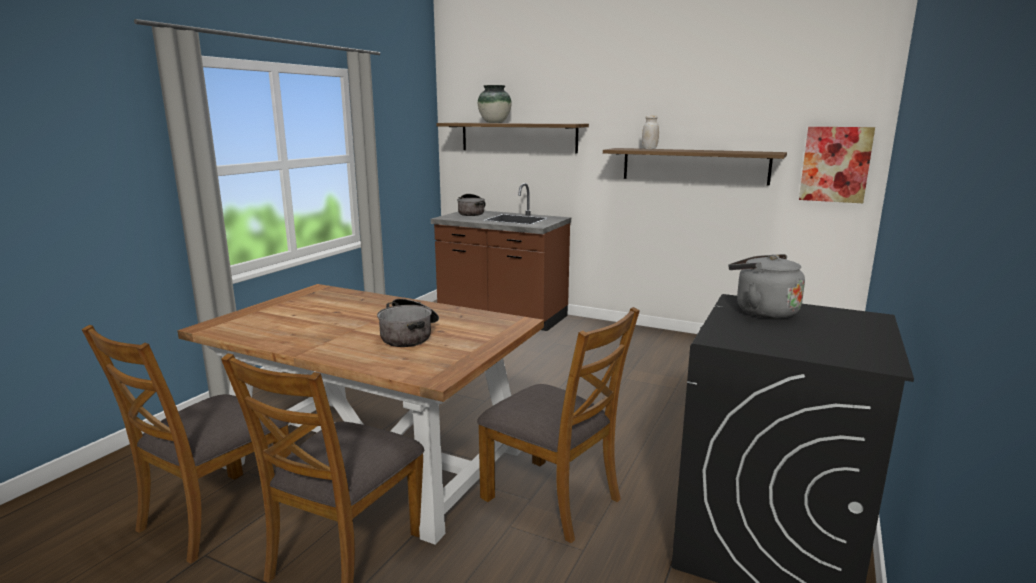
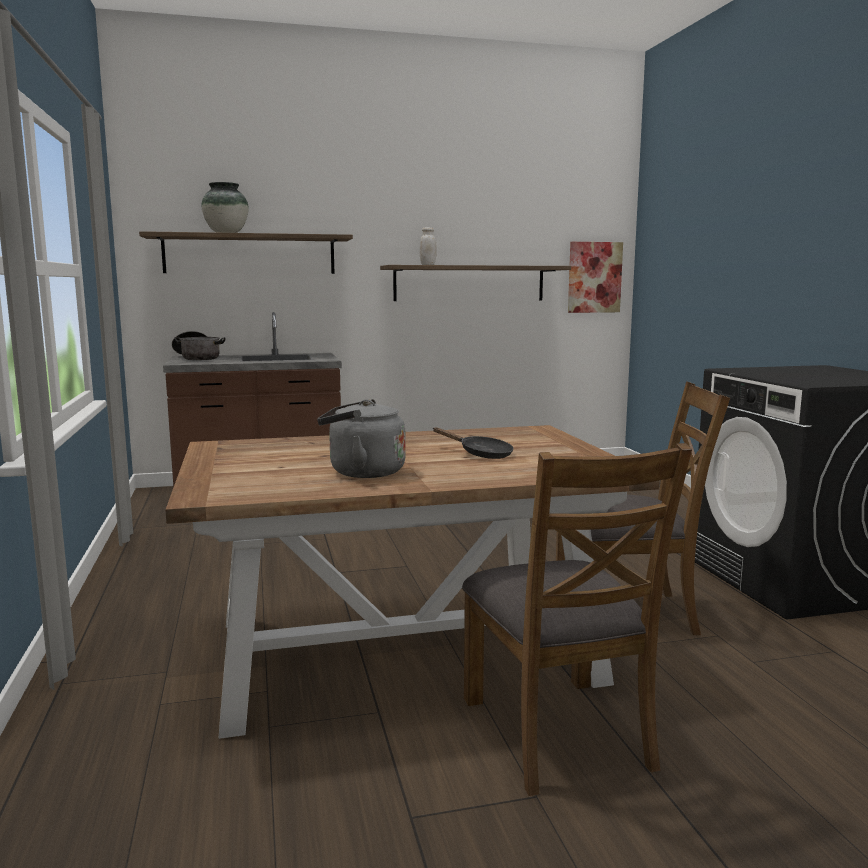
camera: 40 degrees left, 5 degrees down
(216, 514) = (328, 779): brown chair -> none
(410, 335) = (481, 454): cooking pot -> black frying pan
(762, 311) = (767, 371): grey kettle -> grey kettle (362, 472)

